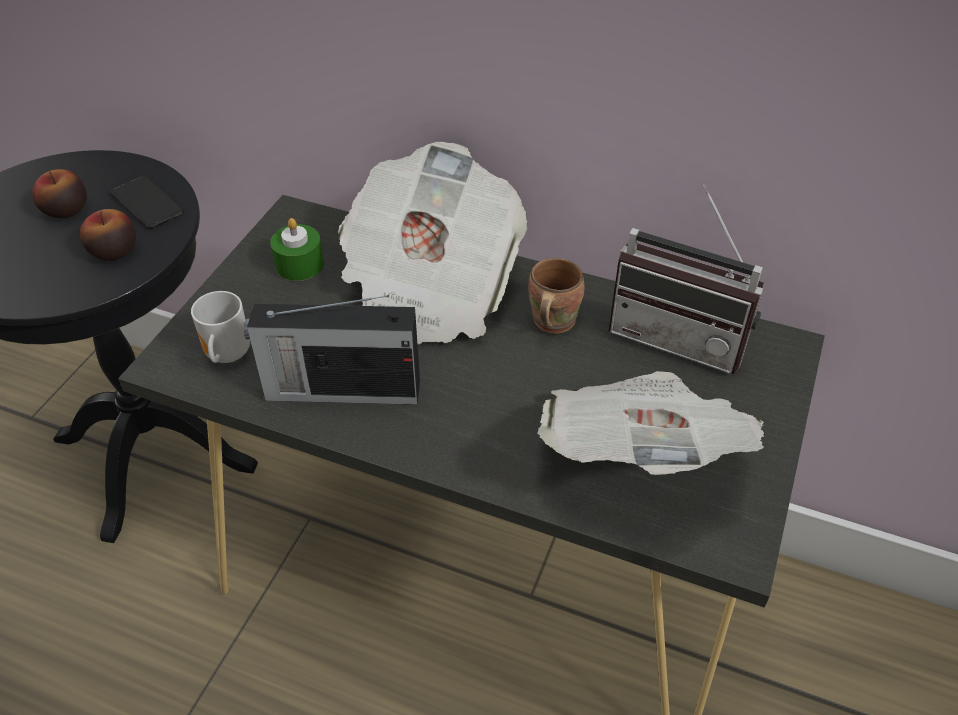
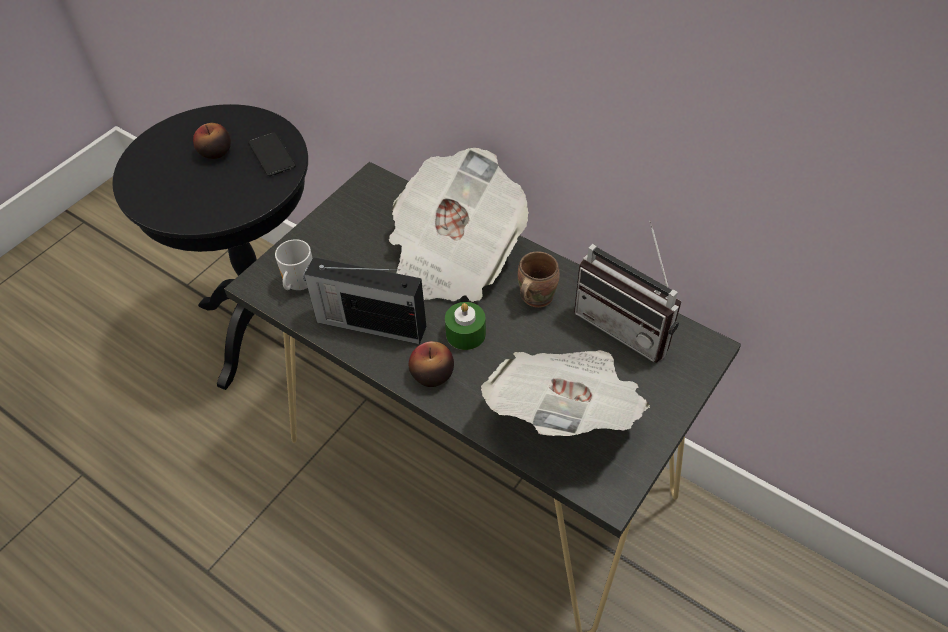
camera: 15 degrees right, 5 degrees up
(114, 251) = (241, 190): apple -> apple (432, 374)
(299, 264) = (366, 221): green candle -> green candle (465, 333)

